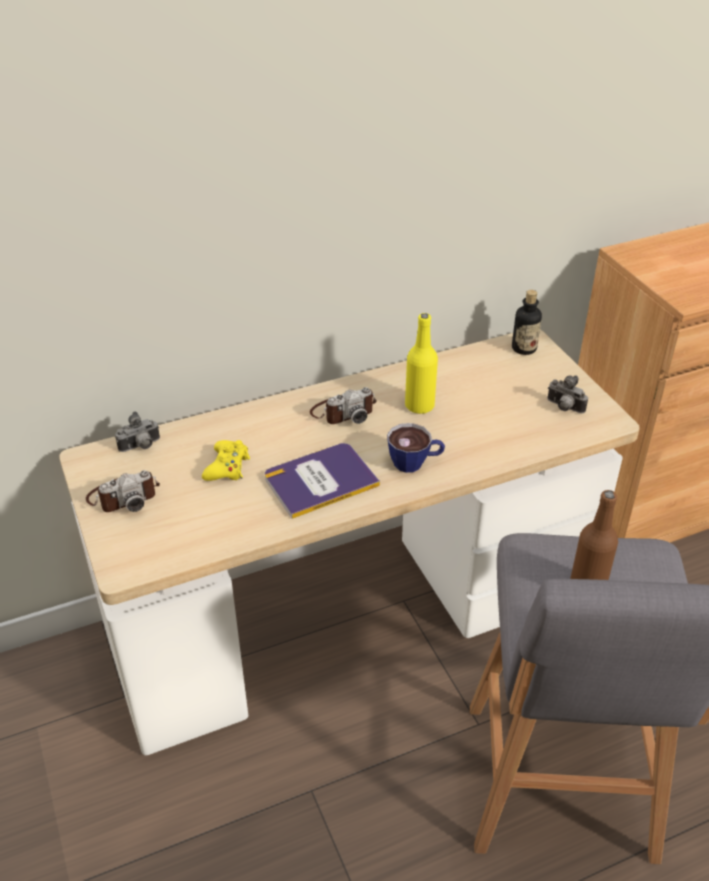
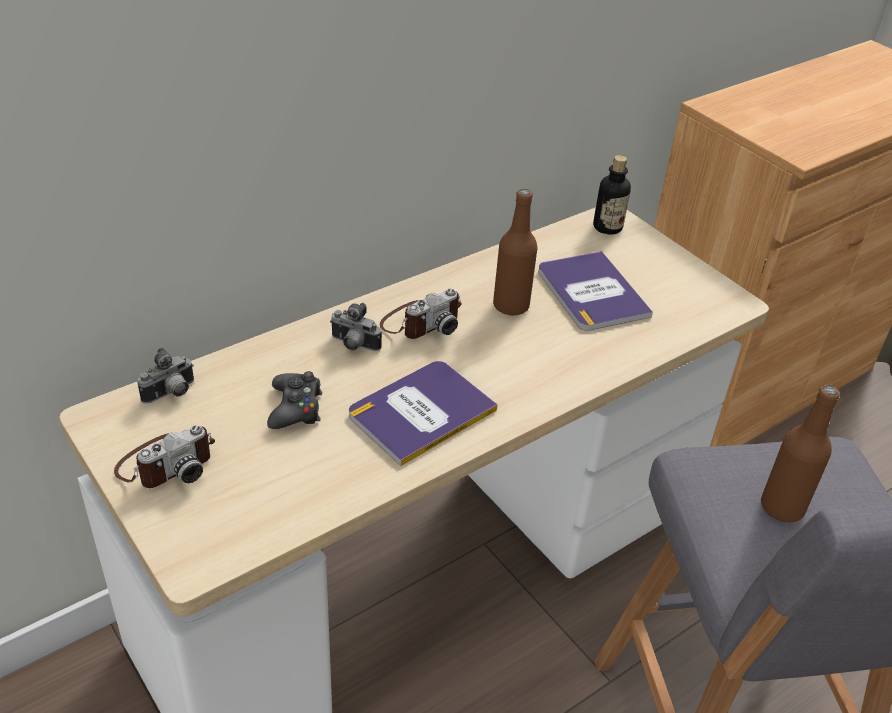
camera: 15 degrees left, 0 degrees up
(227, 467) = (295, 408): yellow game controller -> black game controller
(415, 463) = (530, 376): cup -> none
(419, 406) = (511, 306): yellow bottle -> brown bottle
(490, 401) = (591, 292): none -> book
(564, 408) = (677, 292): camera -> camera (353, 345)

